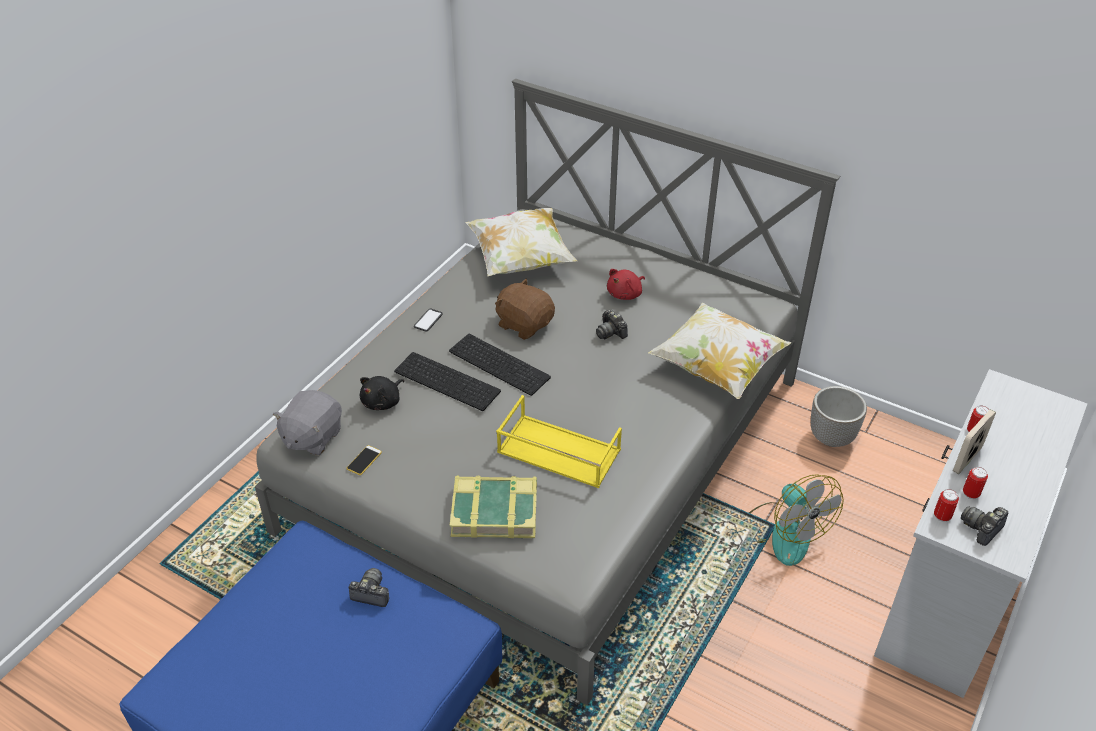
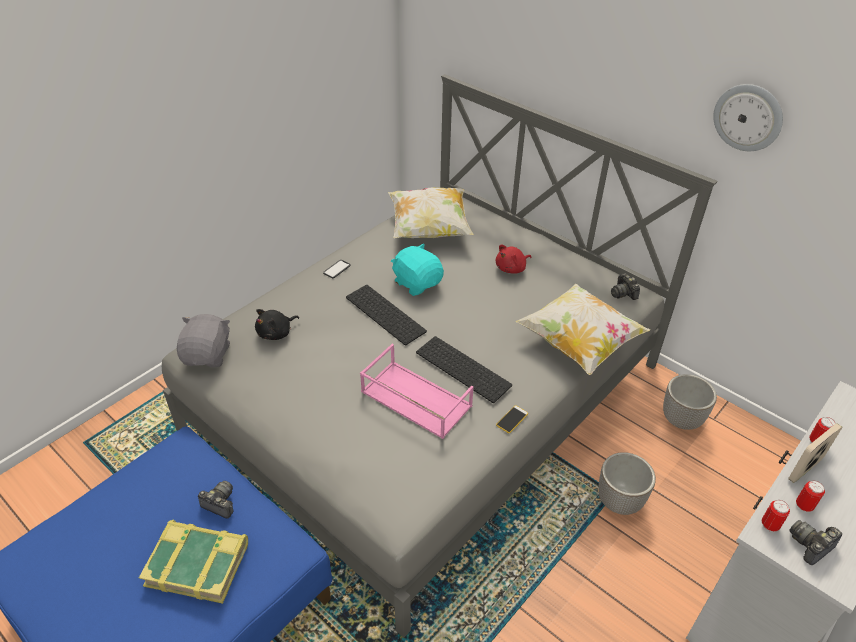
camera: 10 degrees right, 0 degrees up
(312, 437) = (208, 355): grey plush toy -> grey plush toy turned 150 degrees clockwise
(364, 460) = (244, 382): phone -> phone (512, 419)
(449, 380) = (338, 322): keyboard -> keyboard (465, 368)
(494, 511) = (343, 446): book -> book (198, 563)
(524, 324) = (417, 283): brown plush toy -> turquoise plush toy
(557, 451) = (414, 399): yellow tray -> pink tray
(610, 332) = (490, 299): camera -> camera (623, 293)
(782, 533) = (620, 501): fan -> planter
(864, 109) = (748, 117): none -> wall clock

